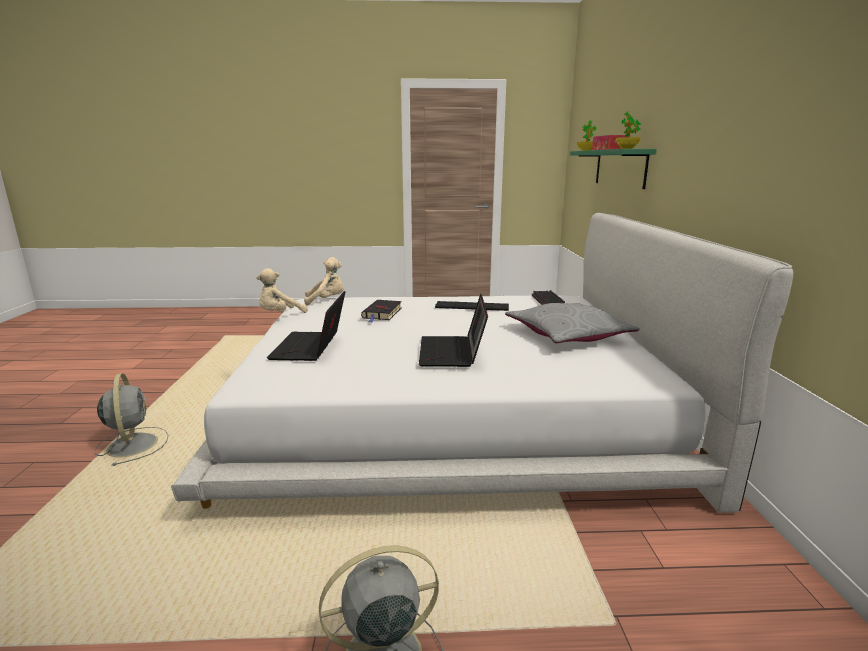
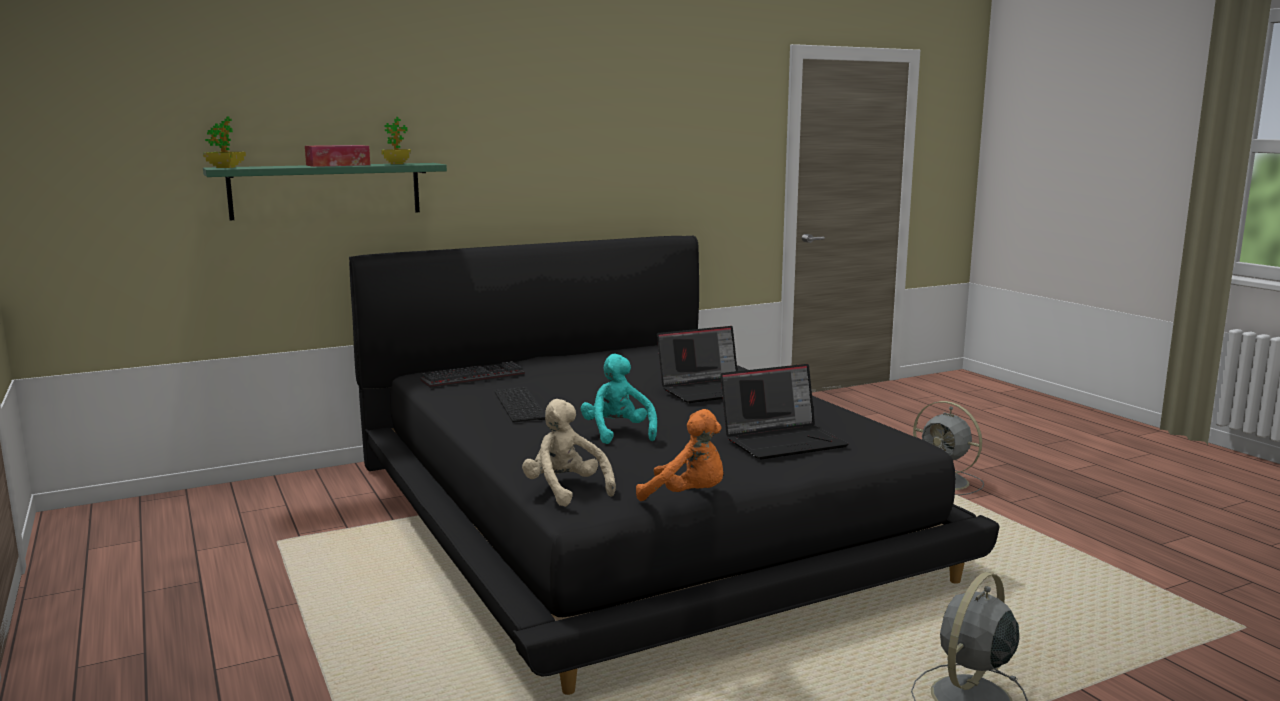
camera: 115 degrees left, 5 degrees down
(280, 315) = (687, 496): beige plush toy -> orange plush toy
(382, 313) = (618, 433): black book -> turquoise plush toy
(454, 413) = (632, 514): white bed -> black bed
(567, 334) = (592, 367): grey pillow -> none

